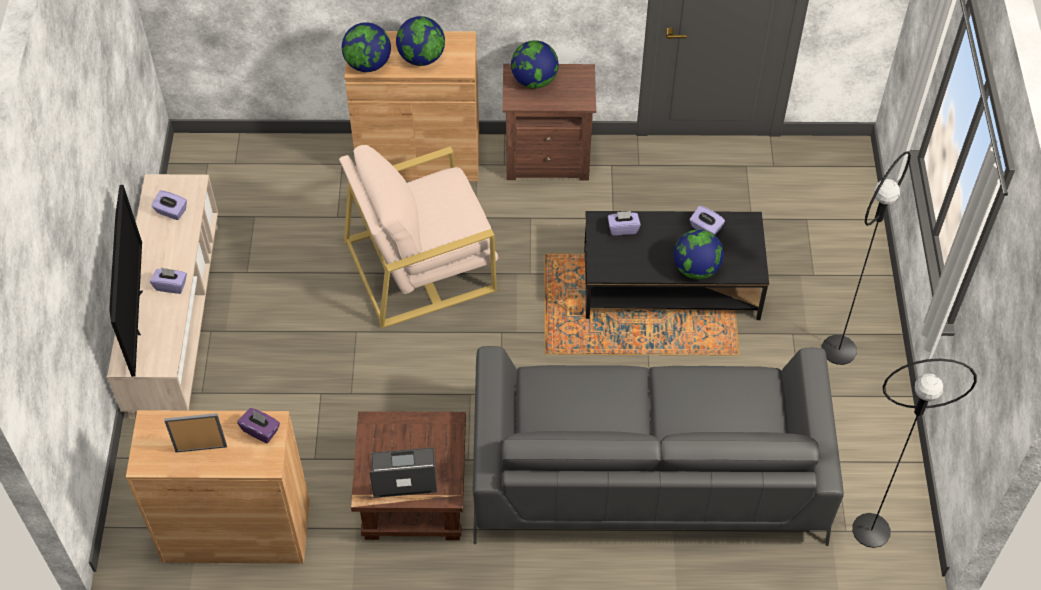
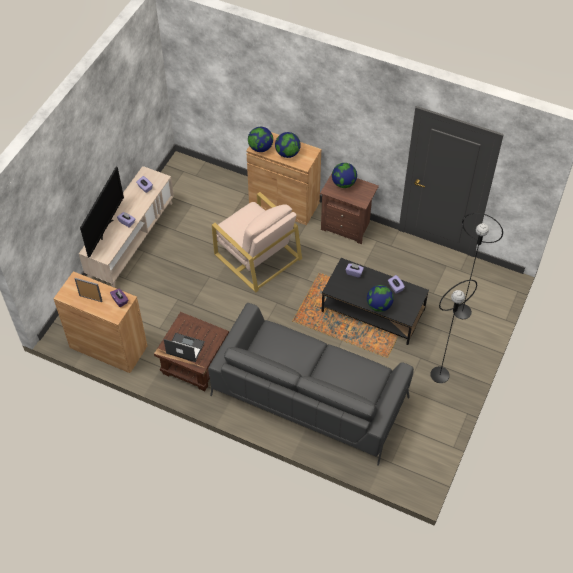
camera: 25 degrees right, 0 degrees up
(421, 264) = (257, 255): beige armchair -> beige armchair turned 135 degrees counterclockwise
(870, 530) = (403, 467): black floor lamp -> black floor lamp (462, 311)

